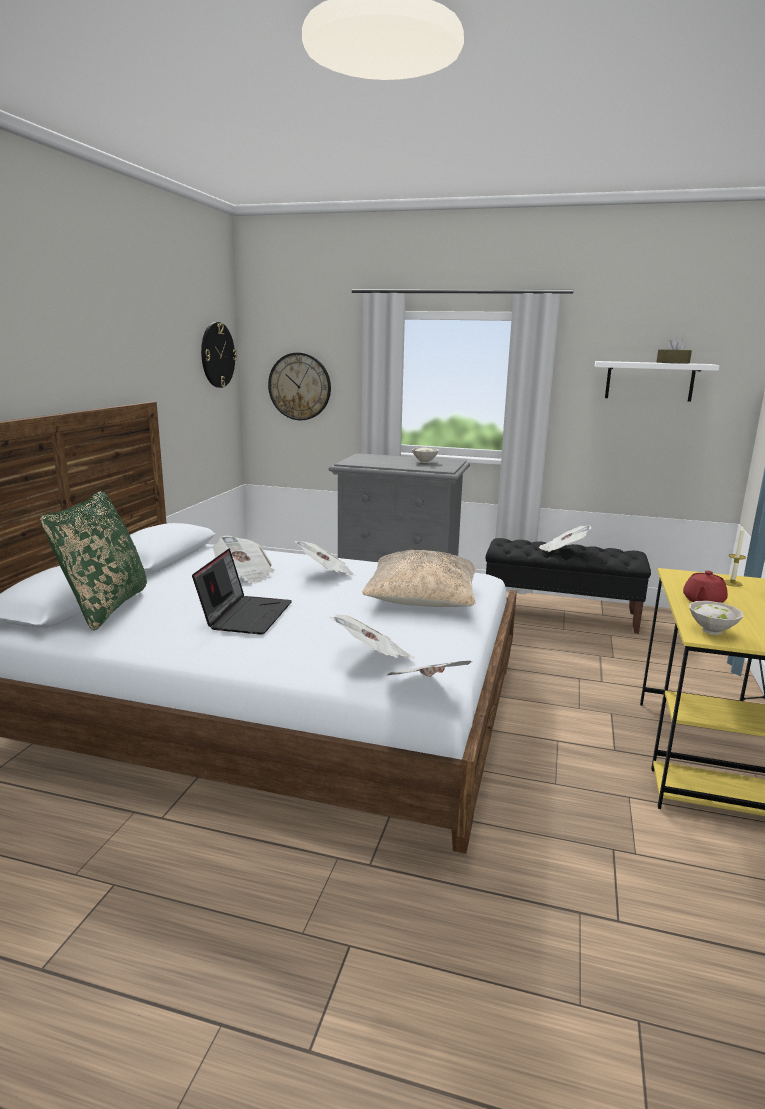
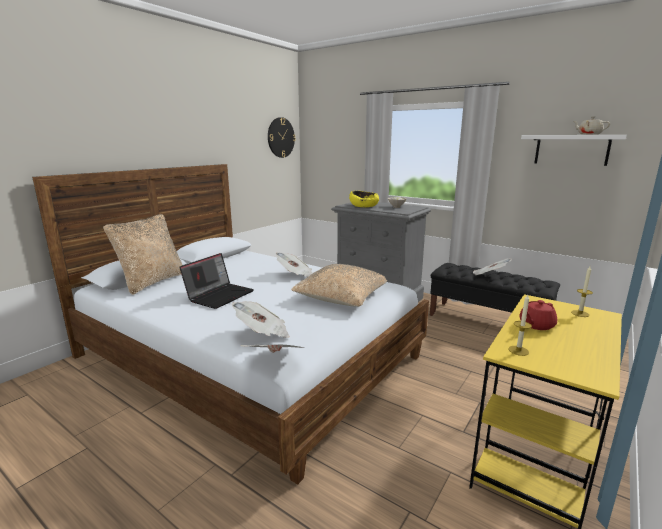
camera: 20 degrees right, 0 degrees up
(106, 608) = (153, 282): green pillow -> beige pillow
(244, 574) = (247, 271): newspaper -> none
(299, 386) = (331, 157): wall clock -> none
(378, 463) = (363, 206): none -> yellow bowl
(673, 363) = (589, 134): brown tissue box -> beige teapot
(711, 630) = (518, 350): white bowl -> candle

